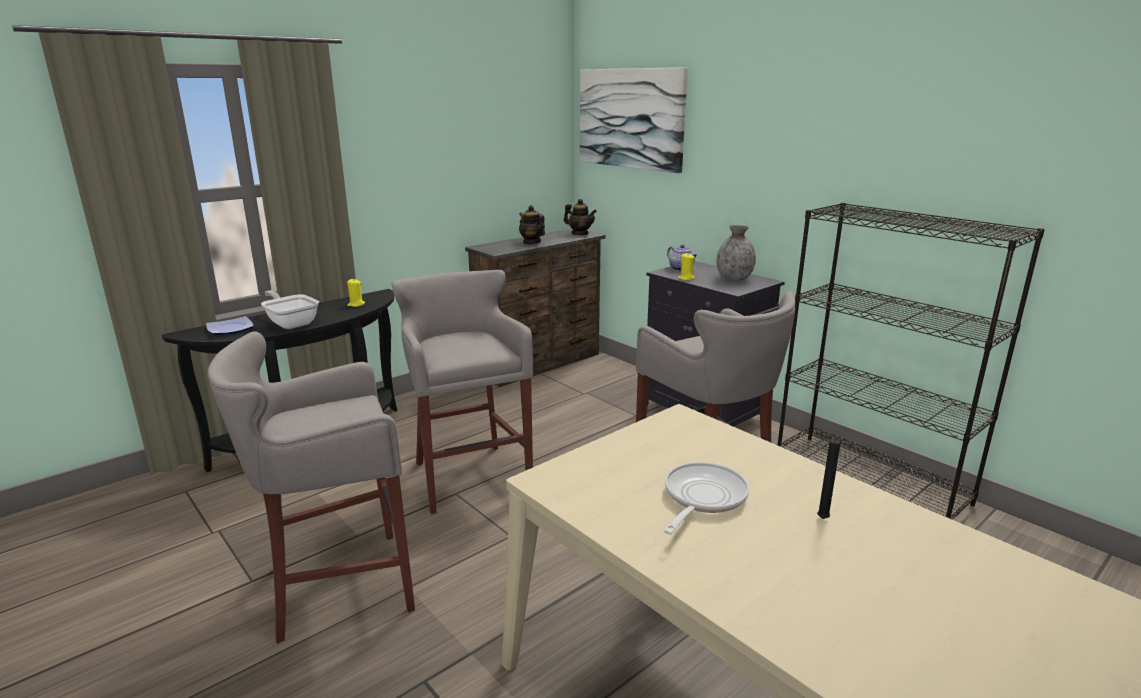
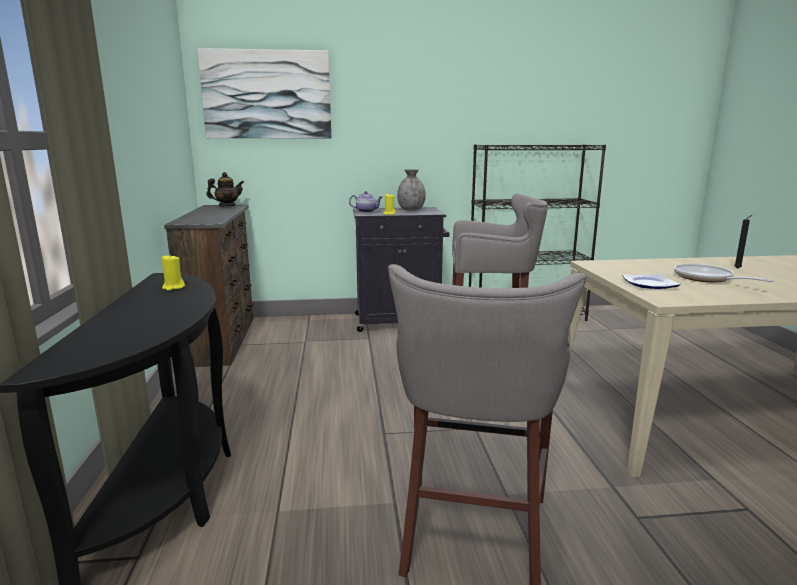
camera: 55 degrees left, 5 degrees down
(231, 329) = (105, 342): plate -> plate (650, 284)
(291, 323) = (164, 315): frying pan -> none
(469, 475) = (362, 419): grey stool -> none
(531, 242) = (212, 214): teapot -> none

